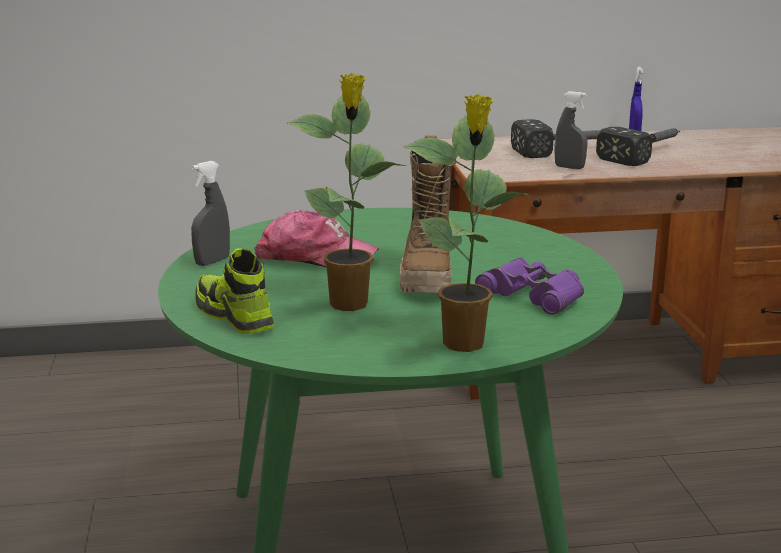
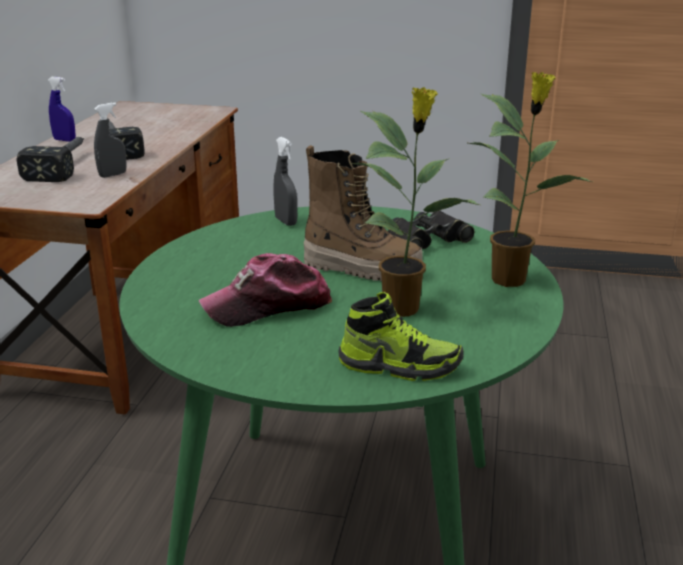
camera: 70 degrees left, 5 degrees up
(212, 262) = (230, 360): grey spray bottle -> grey spray bottle (286, 221)
(234, 316) = (399, 366): shoe -> shoe turned 150 degrees counterclockwise
(315, 258) = (268, 306): cap -> cap turned 150 degrees counterclockwise
(533, 296) = (426, 240): purple binoculars -> black binoculars

